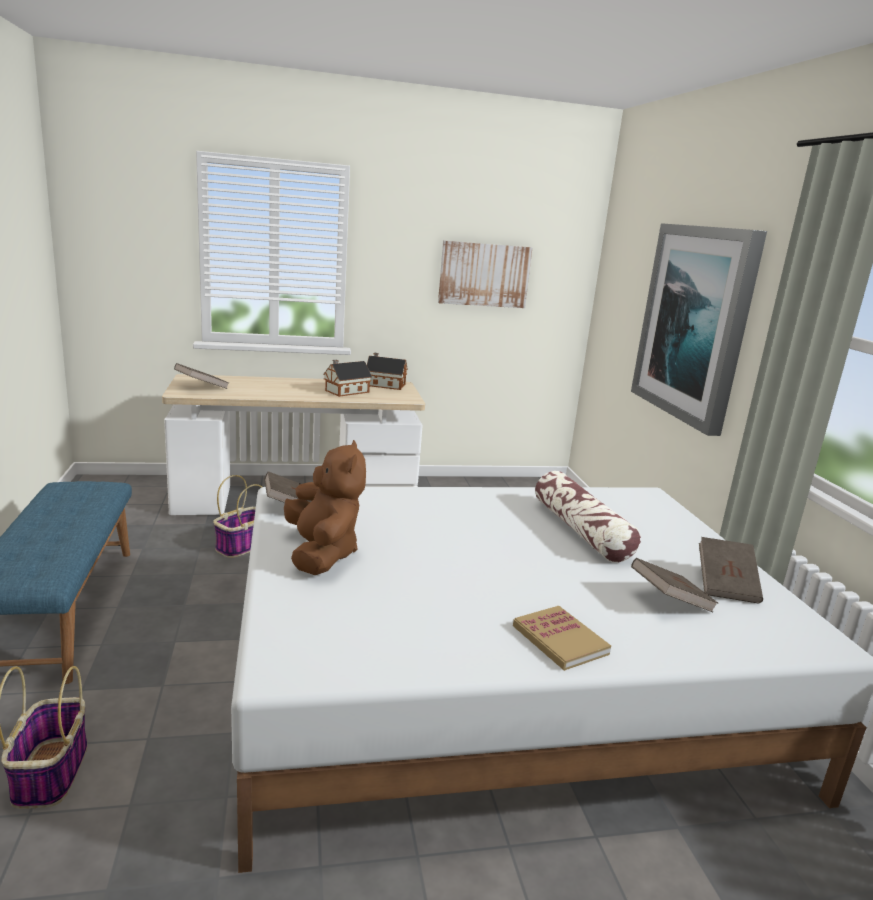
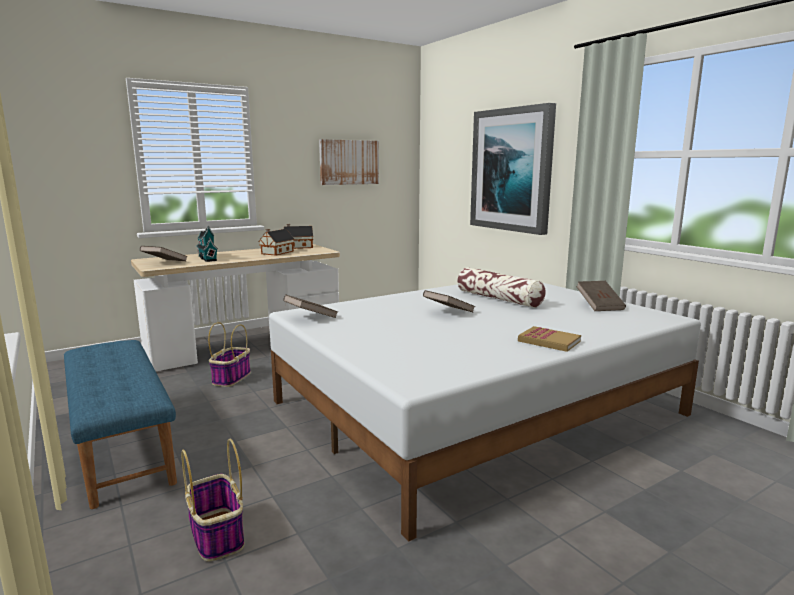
camera: 20 degrees left, 5 degrees down
(256, 387) = (207, 258): none -> toy house
(321, 554) = (361, 334): brown plush toy -> none
(669, 601) = (581, 317): brown book -> brown book (448, 312)

